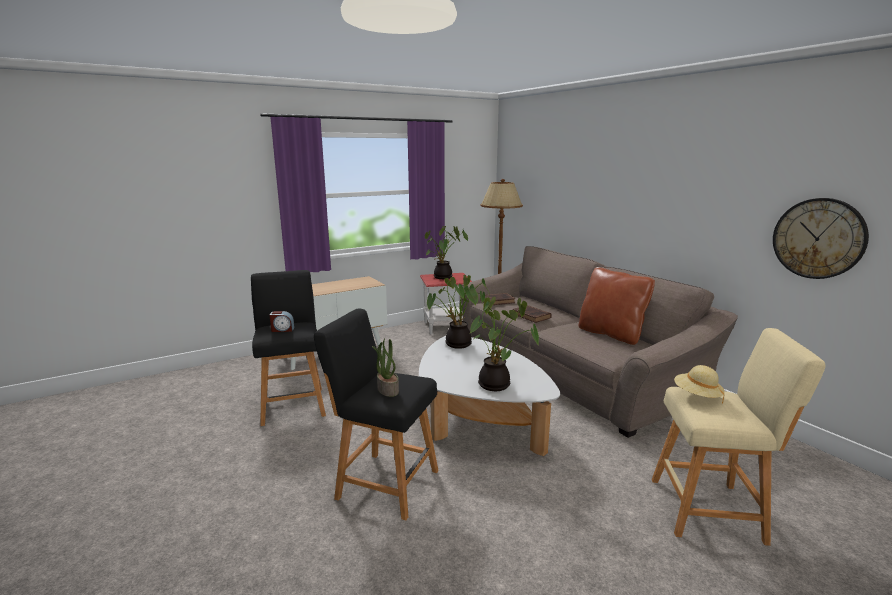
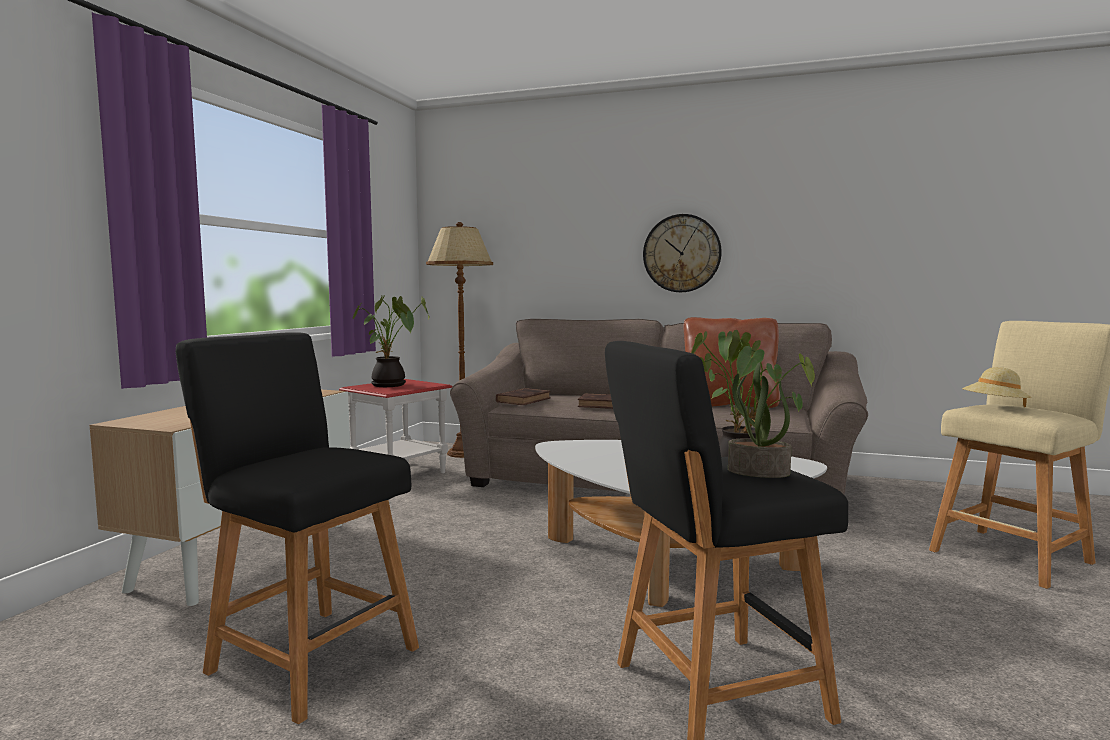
camera: 40 degrees left, 10 degrees down
(282, 329) = (318, 458): alarm clock -> none
(457, 345) = (580, 450): potted plant -> none
(818, 238) = (923, 251): wall clock -> wall clock (681, 253)

